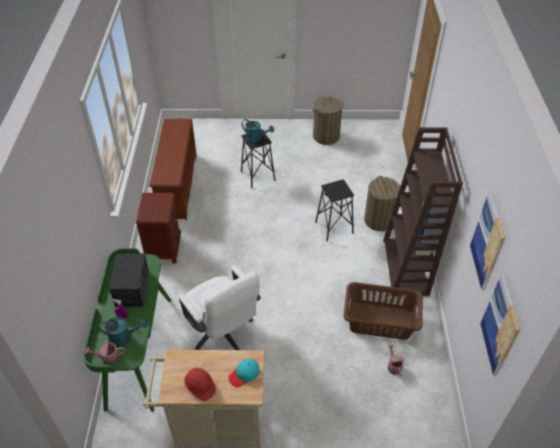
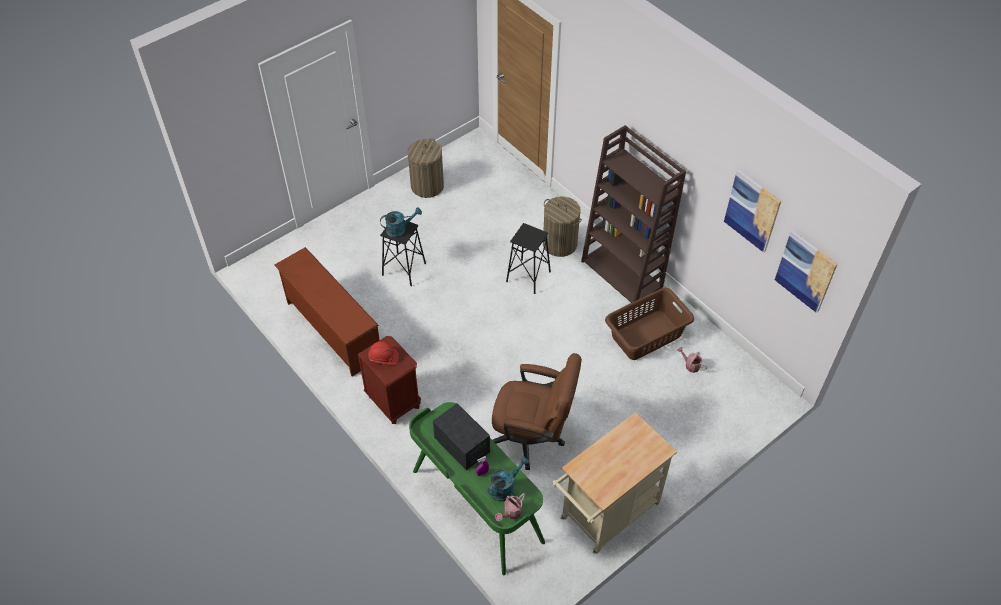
camera: 40 degrees left, 5 degrees up
(200, 387) = (620, 474): red hard hat -> red hard hat (383, 357)
(222, 334) = (532, 438): white office chair -> brown office chair
(244, 374) = (641, 440): turquoise cap -> none

